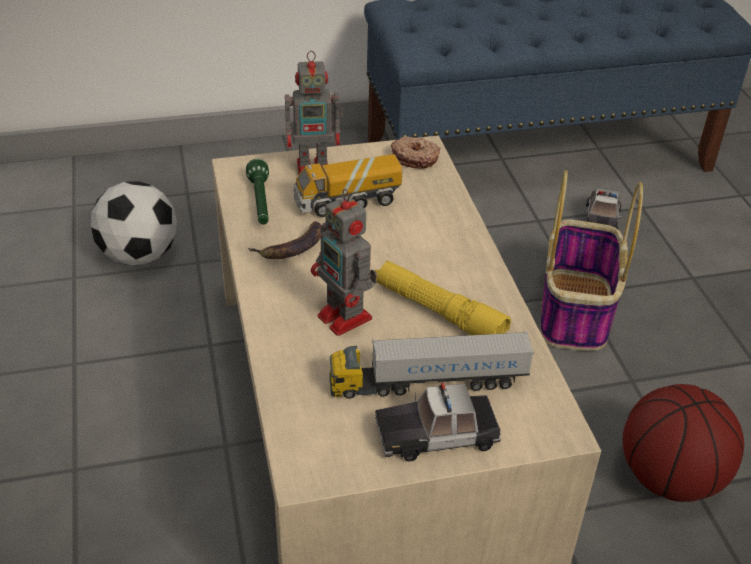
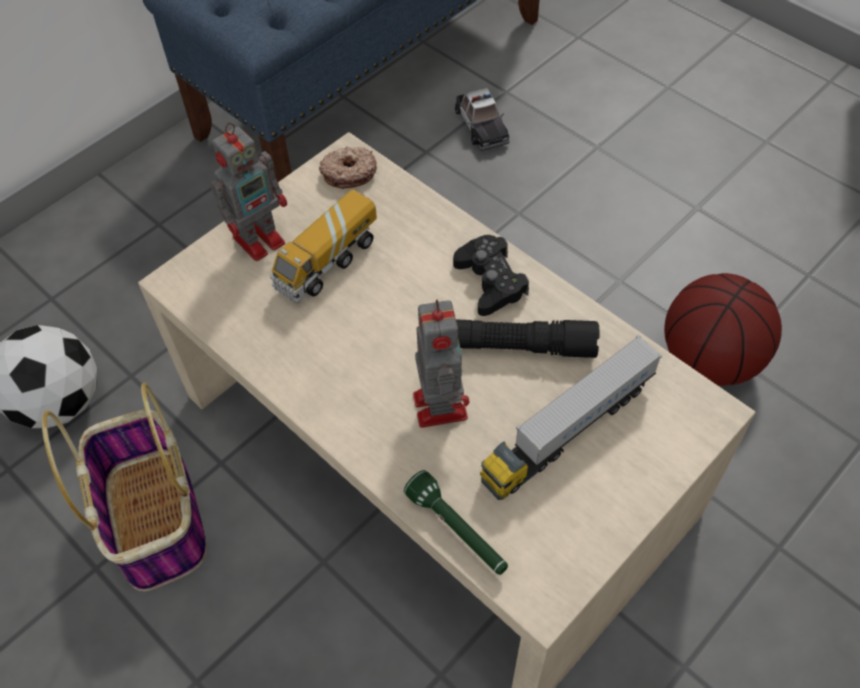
camera: 30 degrees left, 15 degrees up
(260, 202) = (239, 311): green flashlight -> green flashlight (458, 531)
(292, 246) = (317, 347): banana -> none
(346, 319) = (439, 403): toy robot -> toy robot turned 120 degrees counterclockwise
(436, 433) = (618, 480): toy car -> none
(438, 312) = (515, 346): yellow flashlight -> black flashlight
(458, 265) = (490, 281): none -> black game controller
(576, 312) = (527, 236): basket -> basket (157, 520)

